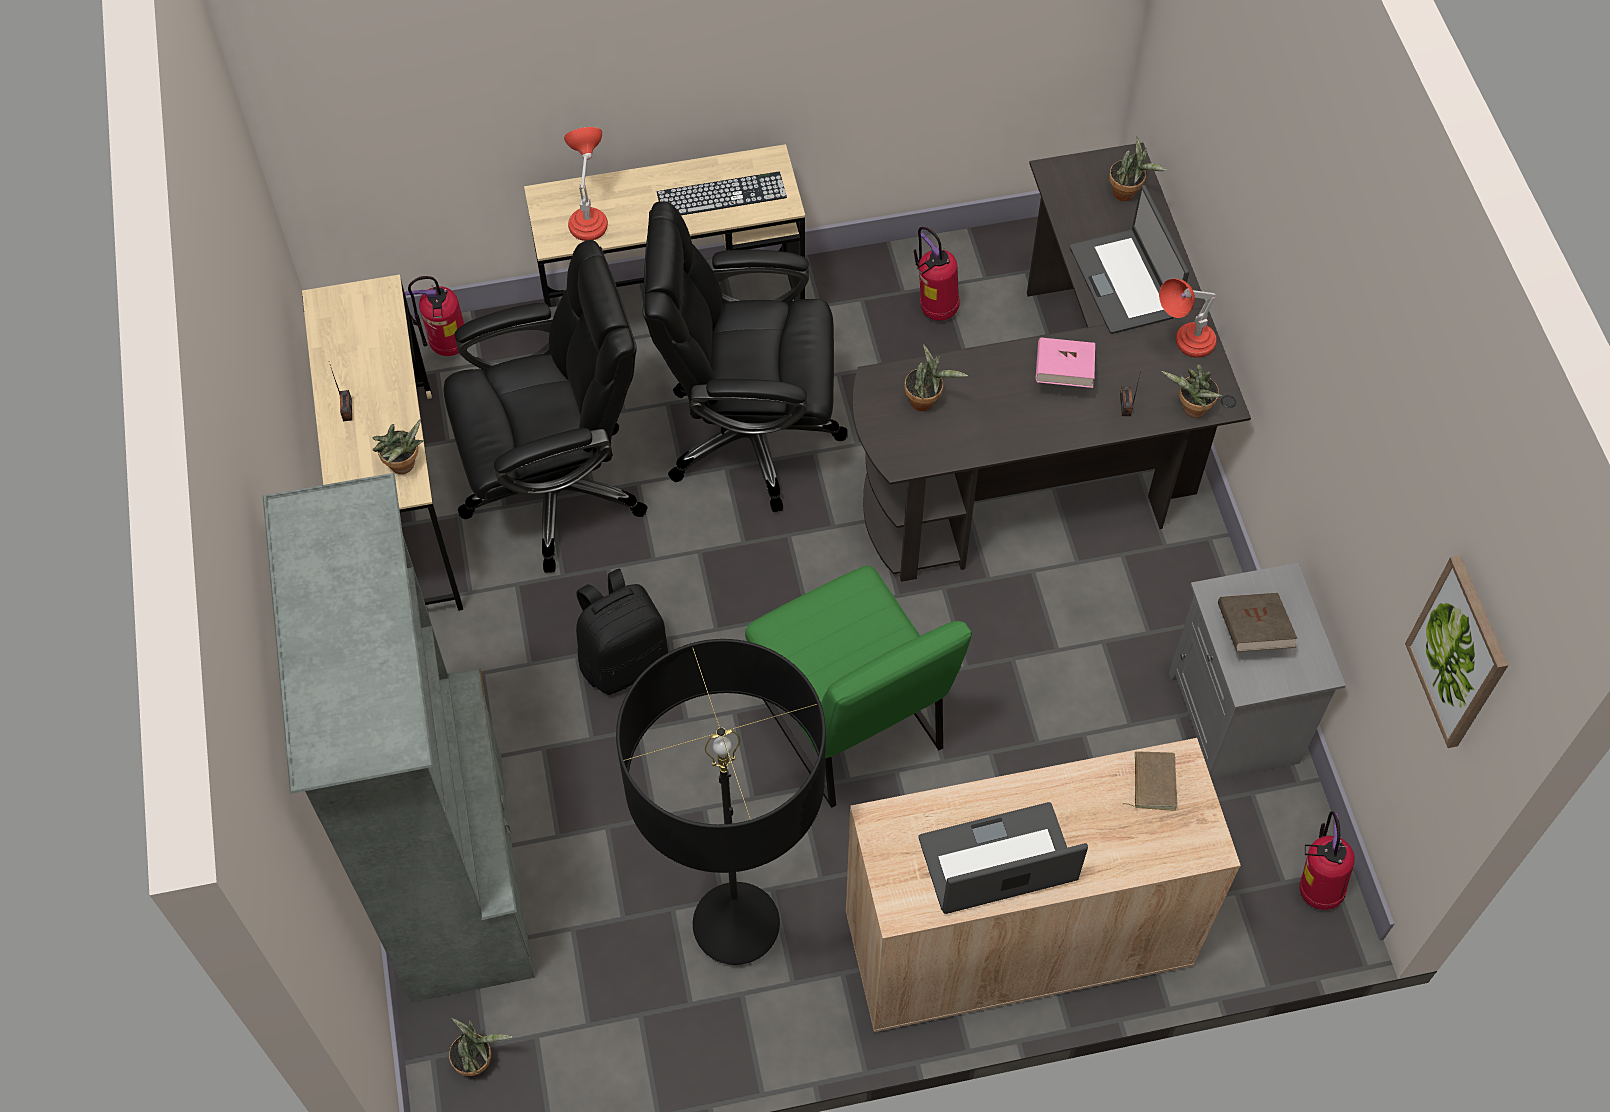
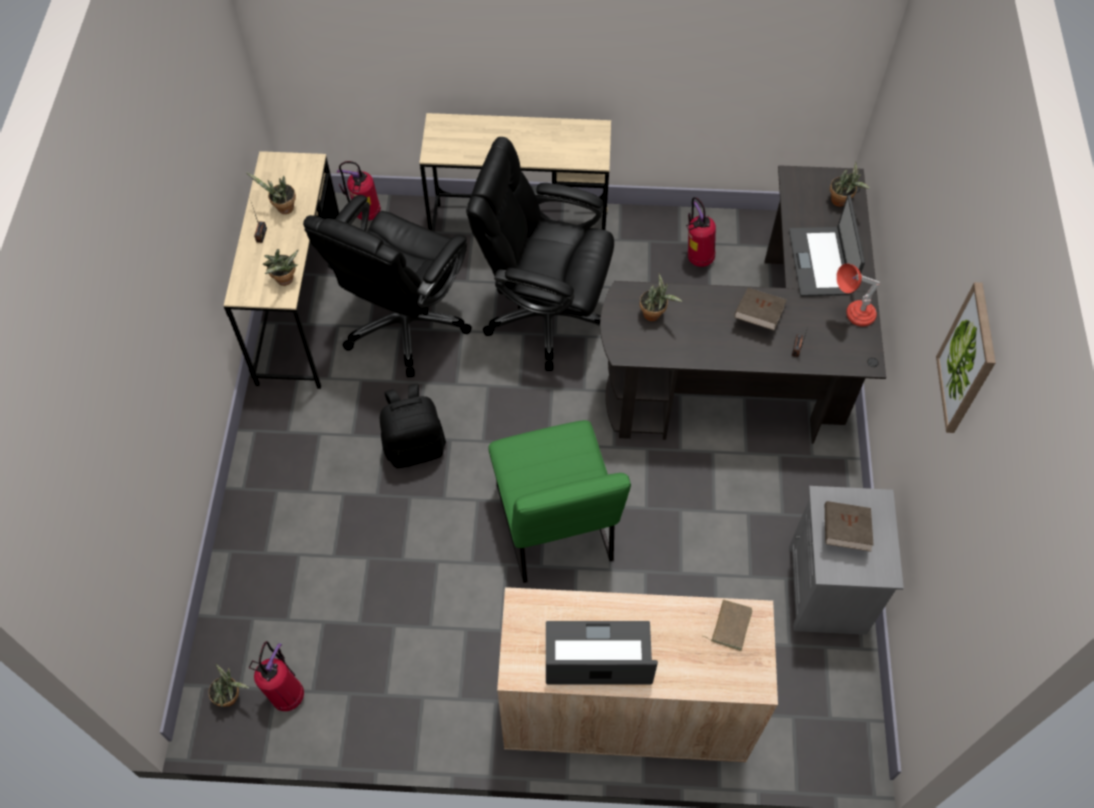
camera: 15 degrees right, 0 degrees up
(455, 874) = (258, 564): grey bookcase -> none
(555, 490) = (405, 323): black office chair -> black office chair turned 120 degrees clockwise
(589, 217) = (462, 142): red table lamp -> none
(721, 195) = (556, 145): keyboard -> none
(736, 927) = (433, 649): black floor lamp -> none
(1063, 373) = (758, 316): pink book -> brown book
(1191, 410) = (843, 362): potted plant -> potted plant (283, 209)
(1315, 889) = (852, 729): fire extinguisher -> fire extinguisher (286, 694)
(1459, 652) = (978, 588): picture -> picture (967, 359)

